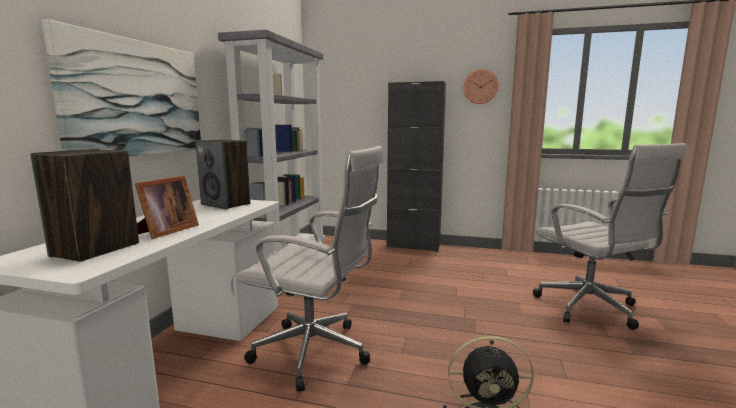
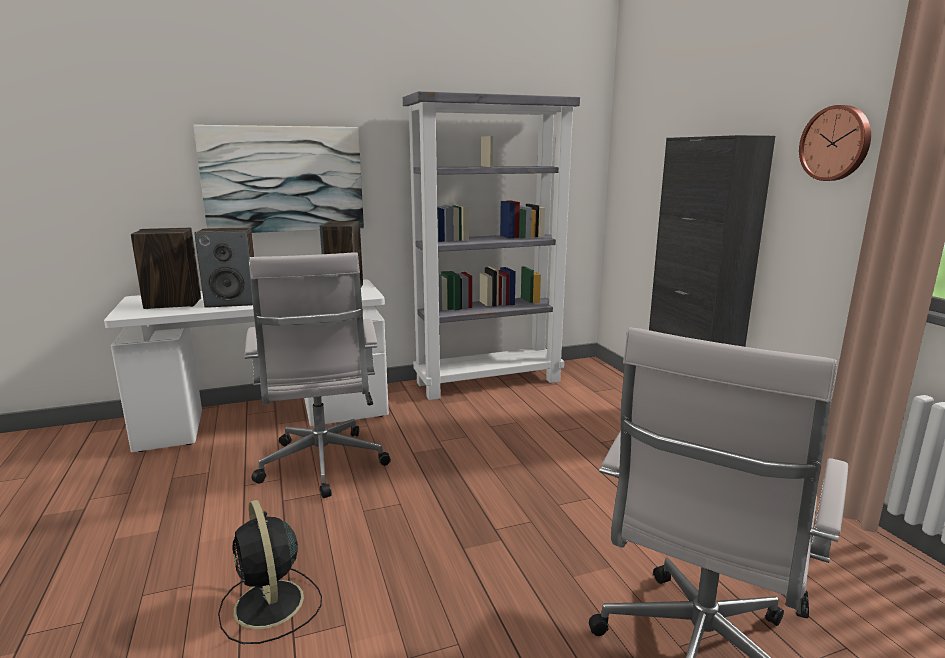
camera: 55 degrees right, 5 degrees up
(166, 231) = (233, 302): picture frame -> speaker

